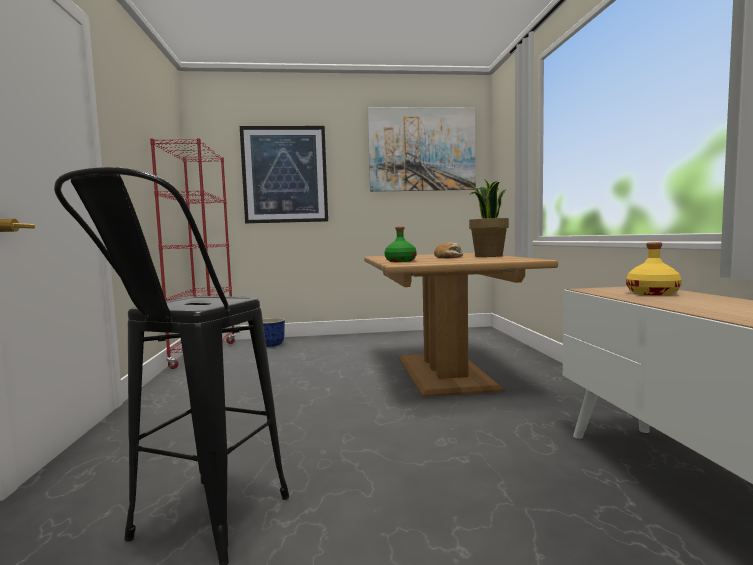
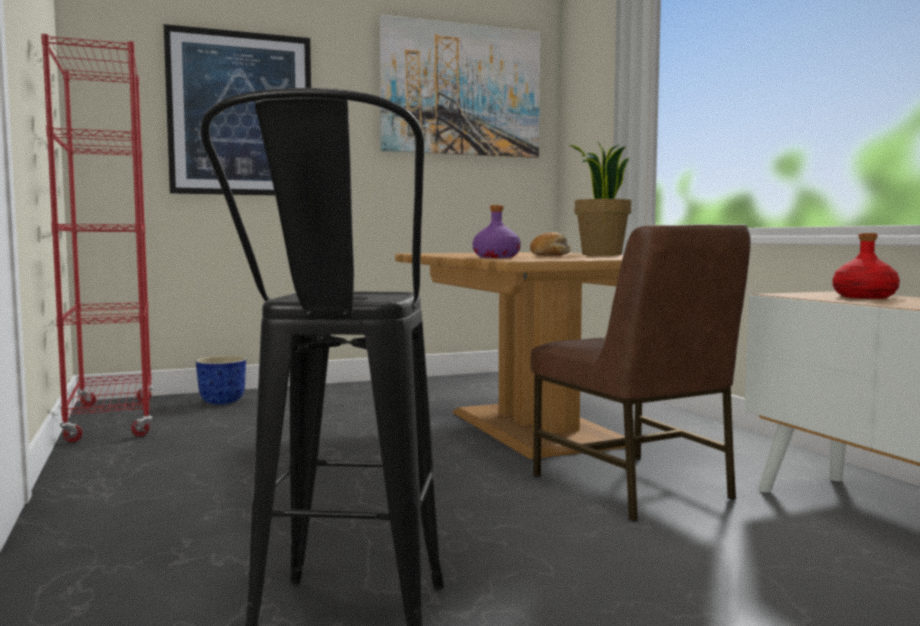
camera: 15 degrees left, 0 degrees up
(400, 261) = (495, 257): green bottle -> purple bottle
(479, 425) = (634, 487): none -> brown chair
(653, 293) = (865, 297): yellow bottle -> red bottle

